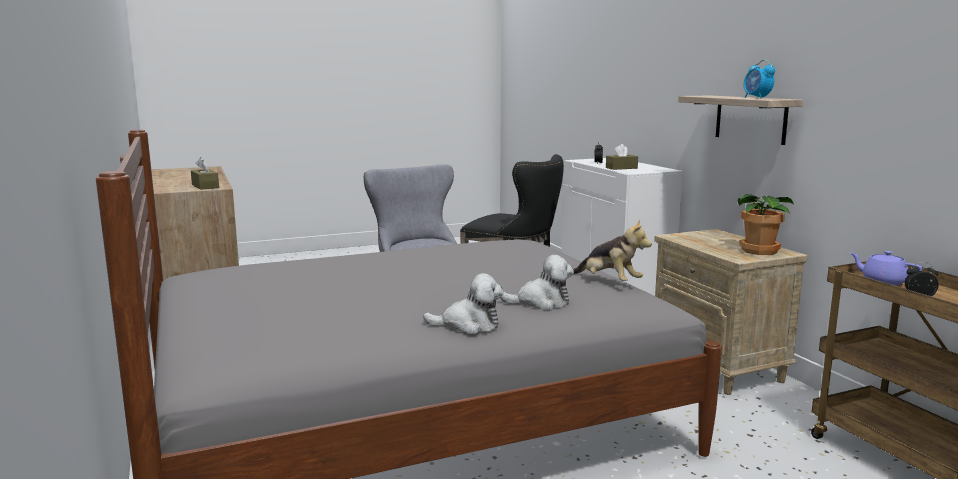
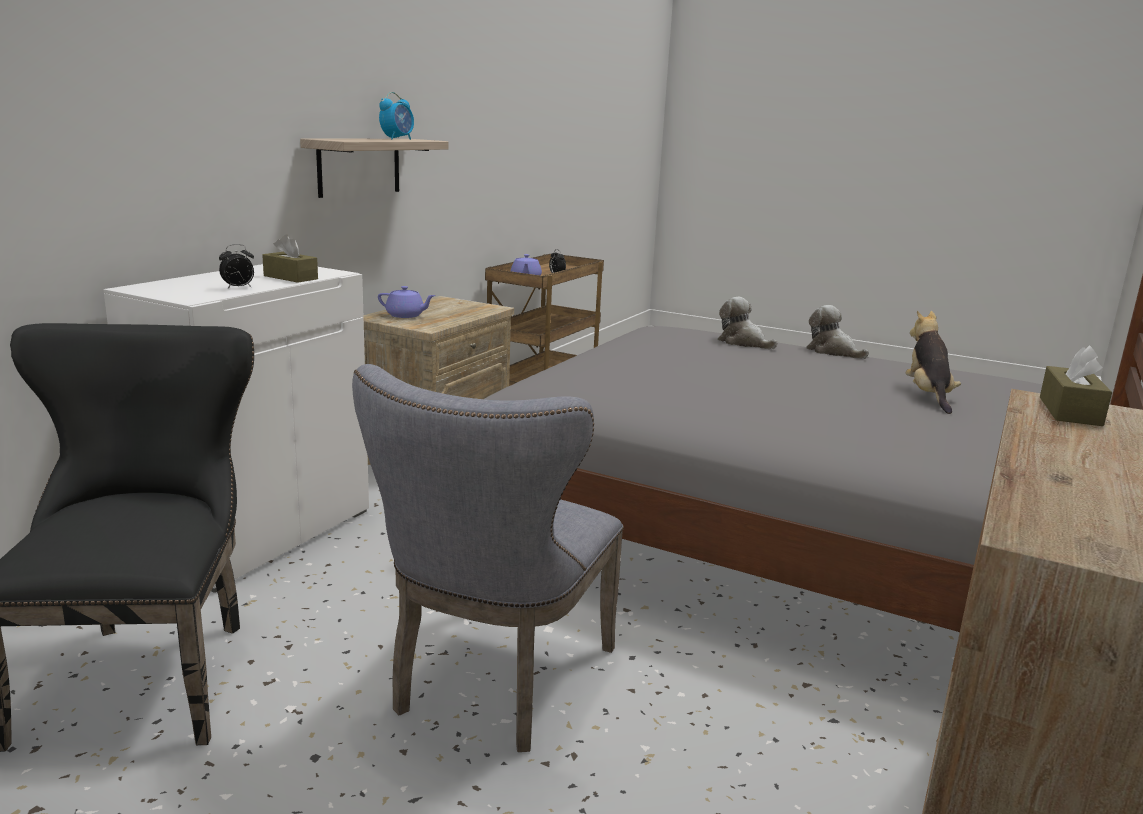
camera: 130 degrees left, 5 degrees up
(609, 282) = (641, 336): plush toy -> plush toy (927, 396)
(716, 237) = (406, 315): none -> purple teapot
(759, 250) = (450, 304): potted plant -> none

